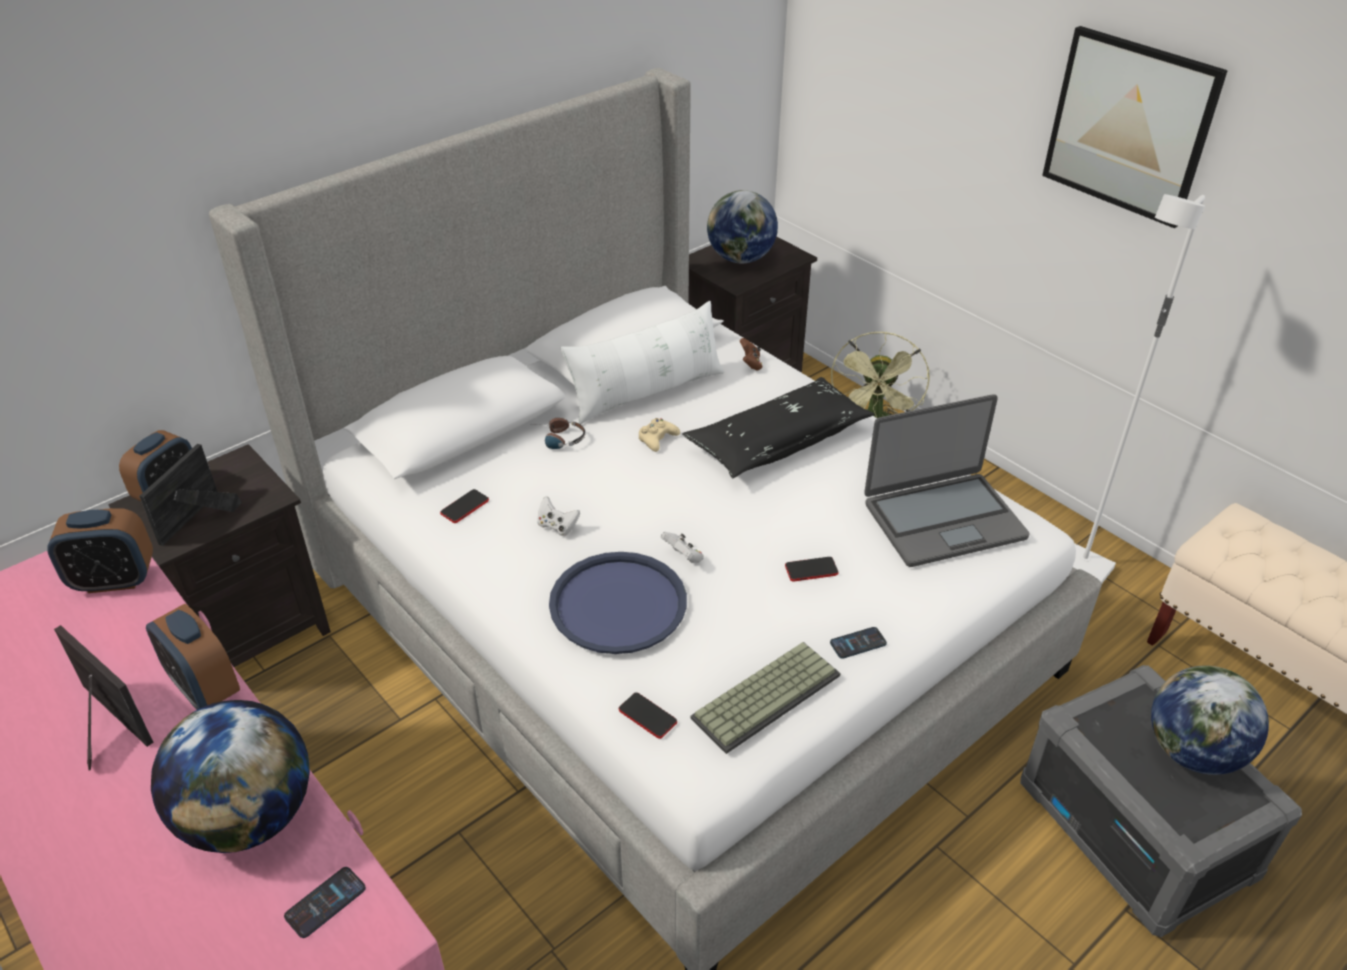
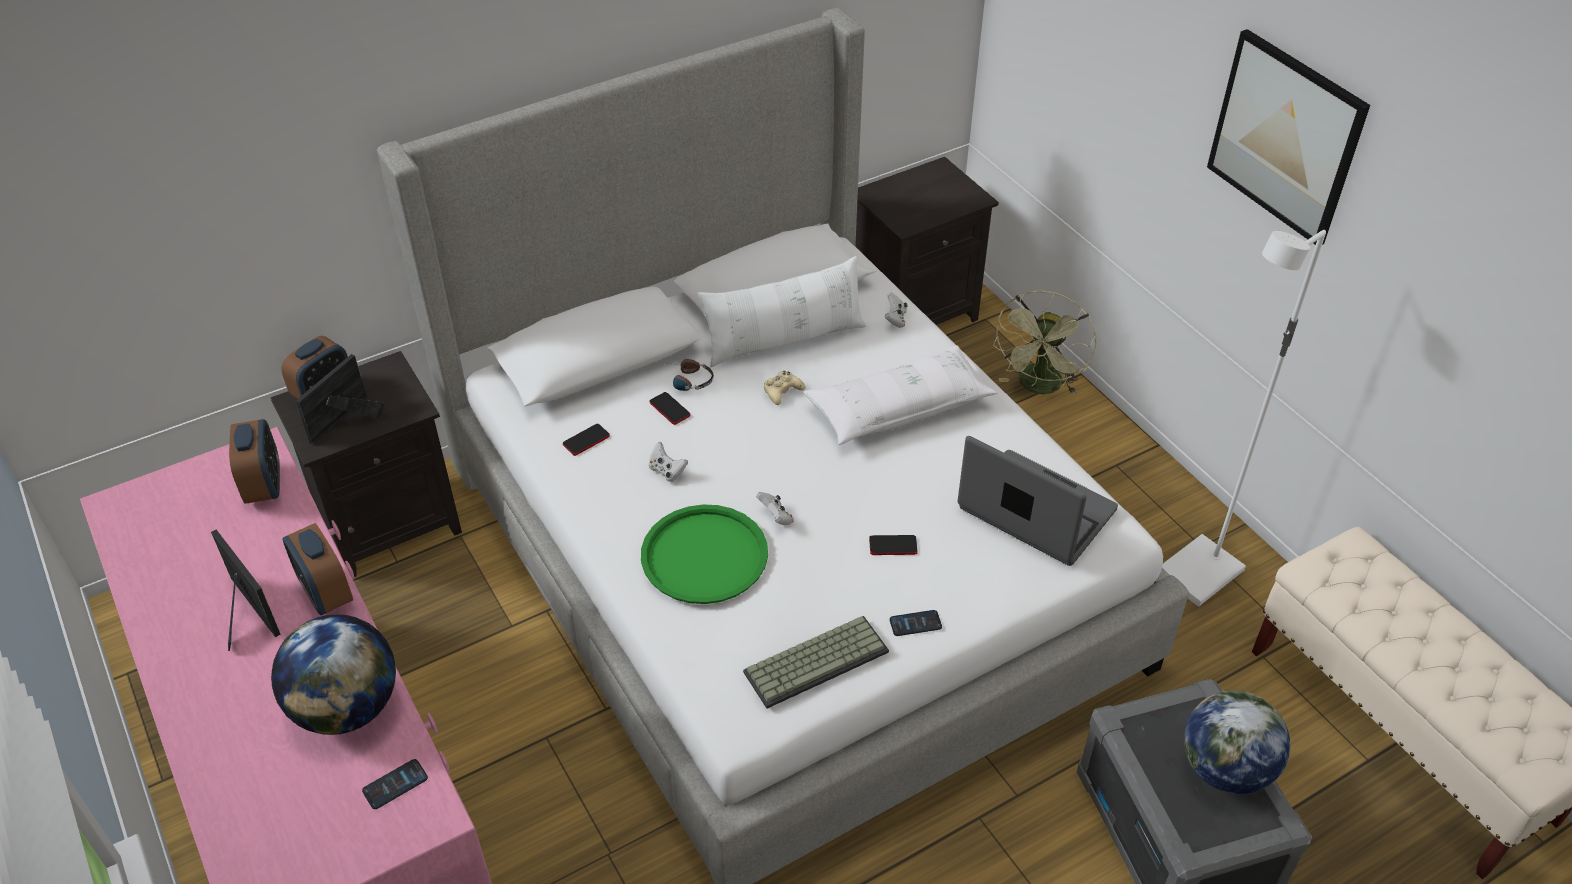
camera: 10 degrees right, 5 degrees up
(114, 580) = (264, 485): alarm clock -> alarm clock turned 105 degrees counterclockwise
(618, 604) = (704, 556): blue tray -> green tray
(647, 716) = (706, 664): phone -> phone (669, 409)
(740, 259) = (917, 195): globe -> none
(750, 364) = (895, 319): brown game controller -> white game controller
(778, 441) = (899, 408): black pillow -> white pillow
(943, 519) = (1035, 511): laptop -> laptop turned 135 degrees counterclockwise

